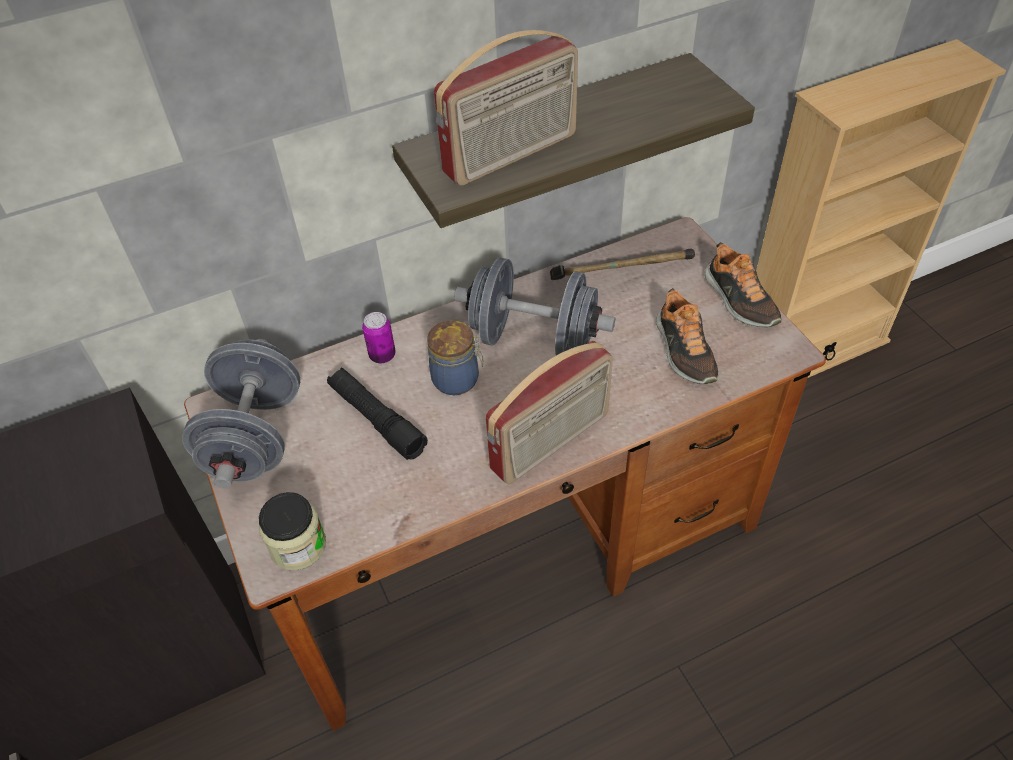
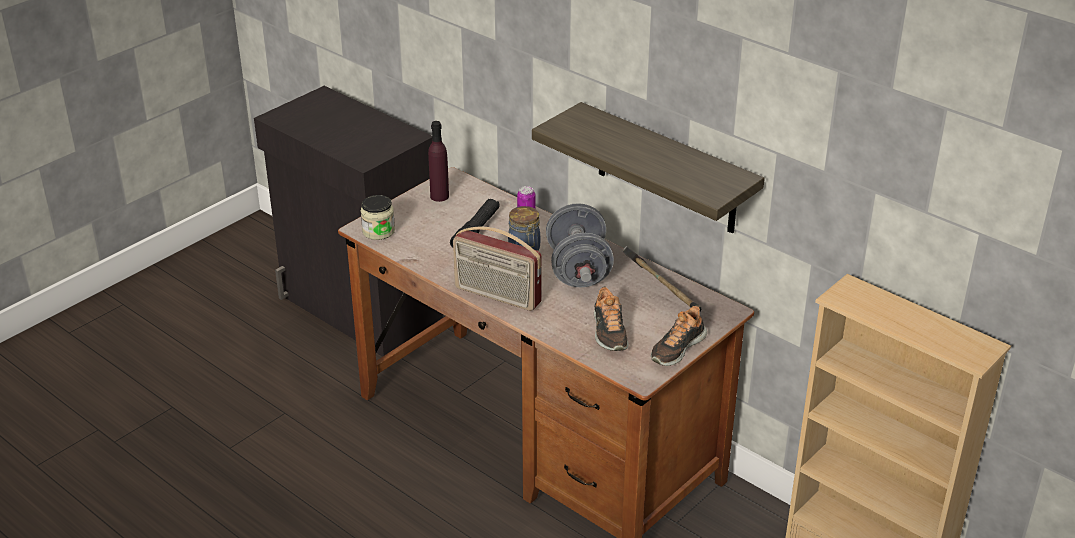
camera: 65 degrees right, 15 degrees down
(255, 437) = (439, 196): grey dumbbell -> purple bottle
(511, 155) = (598, 138): radio -> none
(684, 351) = (609, 332): shoe -> shoe turned 60 degrees counterclockwise

